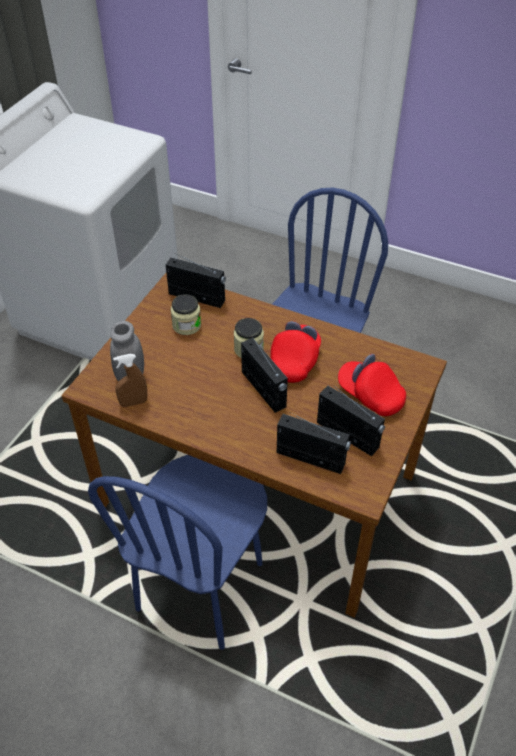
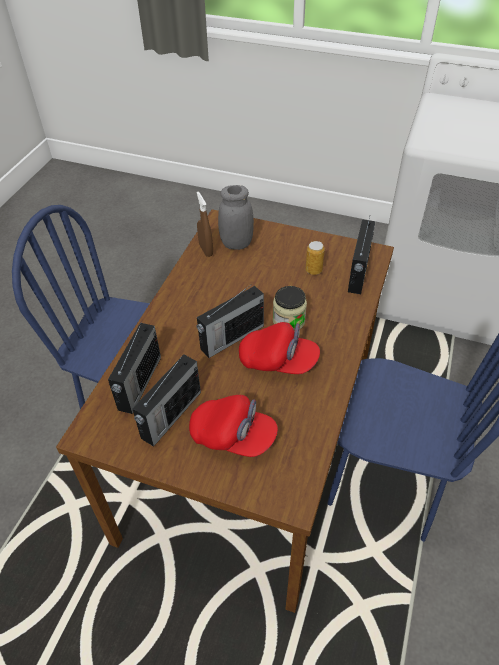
camera: 85 degrees right, 0 degrees up
(186, 325) = (313, 270): jar -> can
(370, 395) = (233, 436): red cap -> red cap turned 75 degrees clockwise

